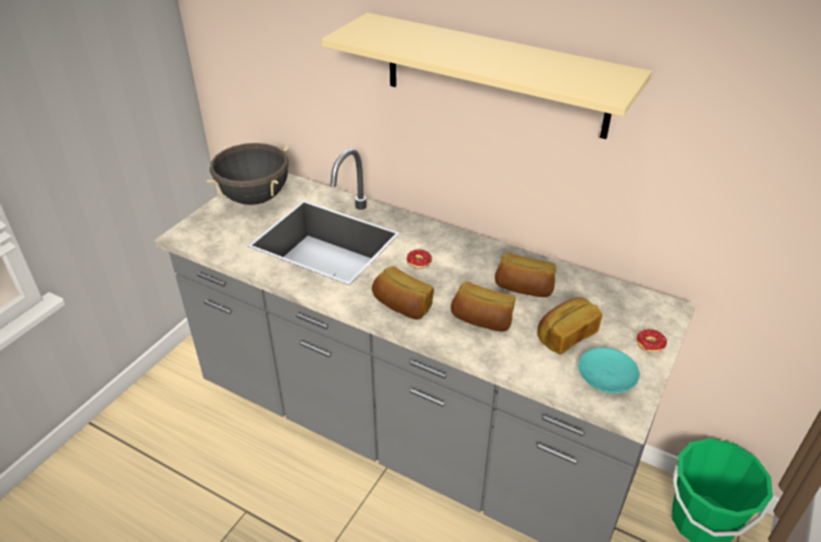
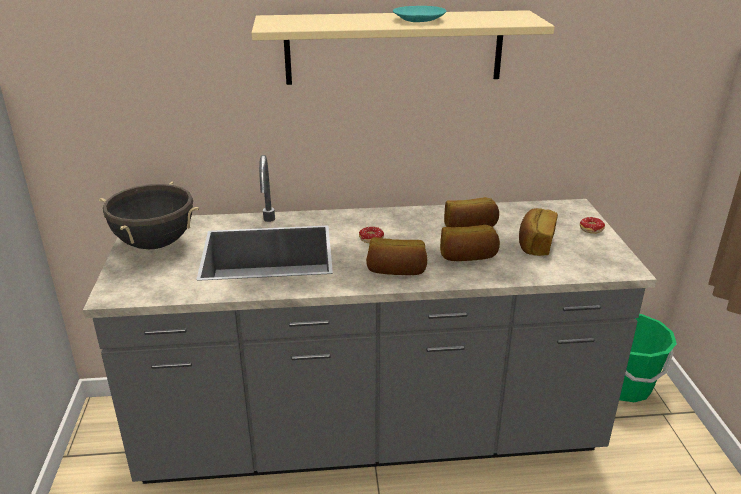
camera: 35 degrees left, 10 degrees down
(606, 376) = (590, 256): turquoise plate -> turquoise plate (419, 19)

